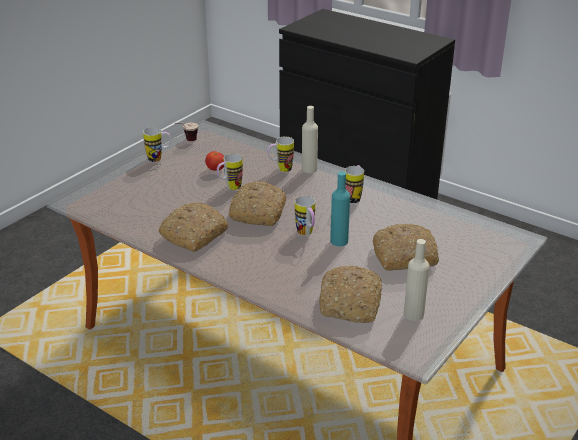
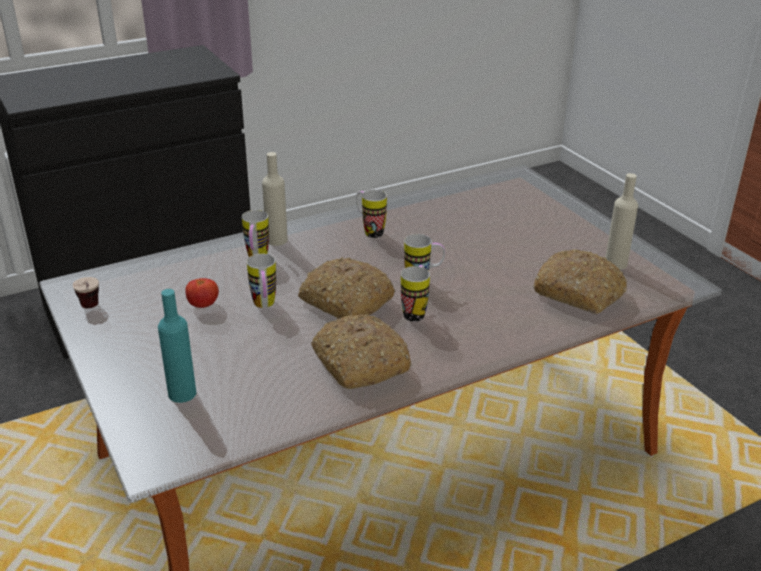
camera: 65 degrees left, 0 degrees up
(159, 158) = (114, 346): mug -> mug (415, 312)
(339, 241) = (454, 266): turquoise bottle -> turquoise bottle (182, 393)
(405, 256) = (510, 237): bread -> none

